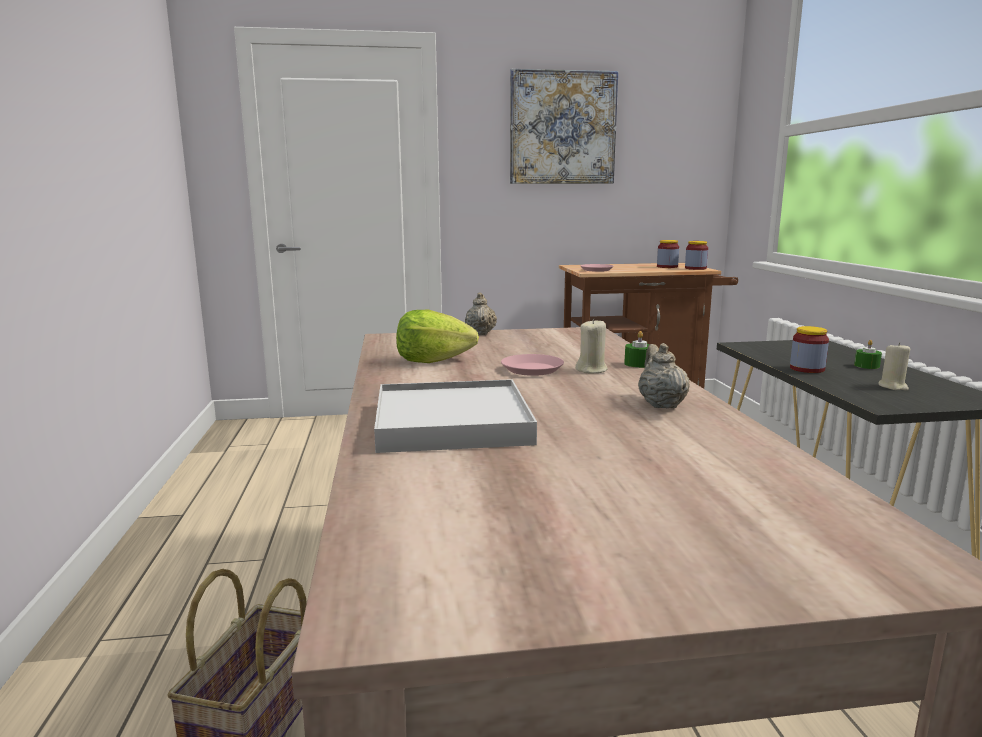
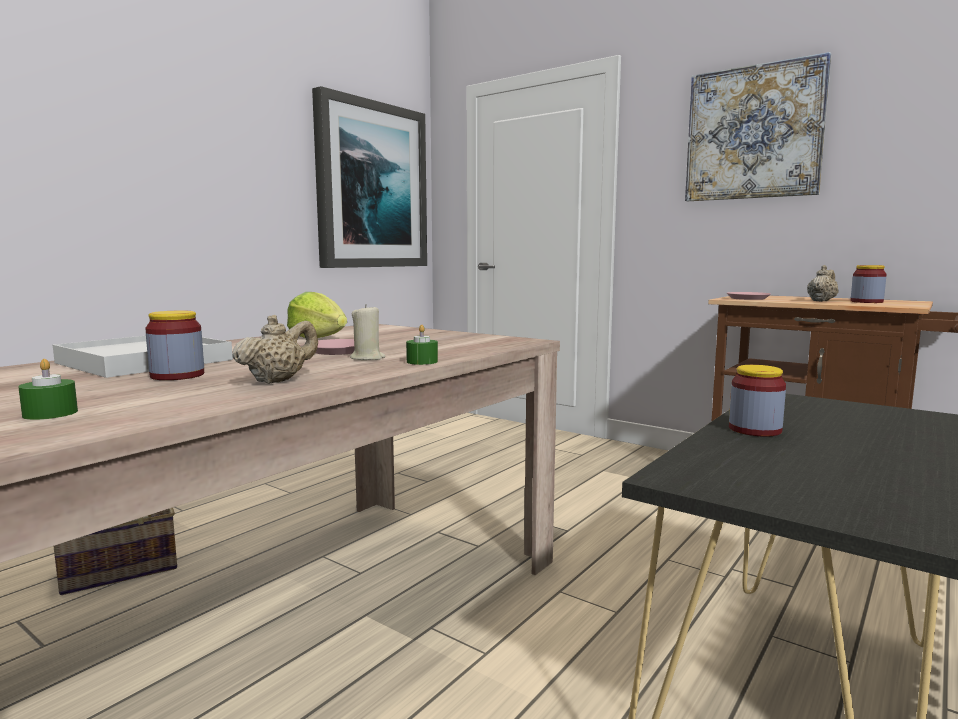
camera: 45 degrees right, 5 degrees down
(149, 150) = (371, 186): none -> picture
(481, 333) = (436, 331): beige teapot -> beige teapot (821, 301)
(695, 268) = (899, 305): jar -> jar (177, 375)
(866, 366) = (874, 447): green candle -> green candle (50, 413)
(893, 386) = (798, 471): beige candle -> none

